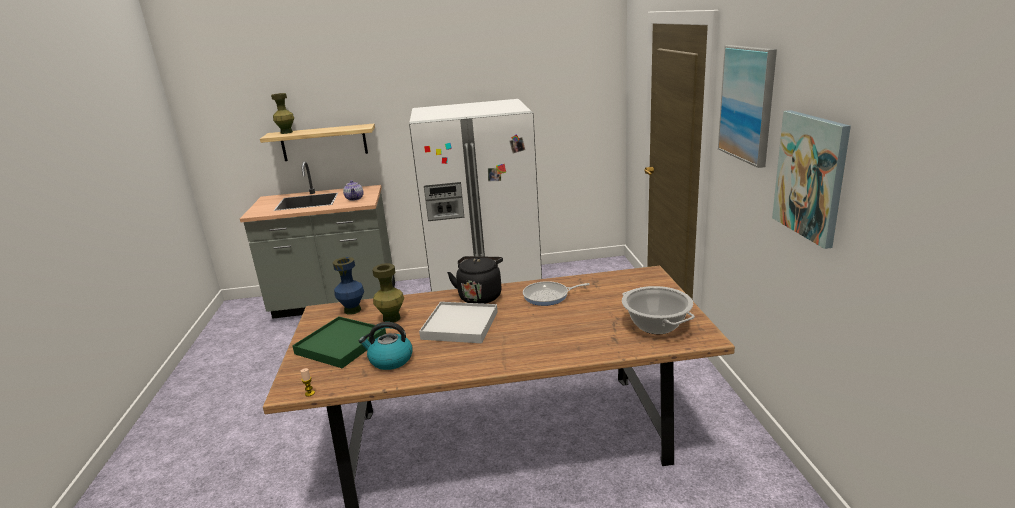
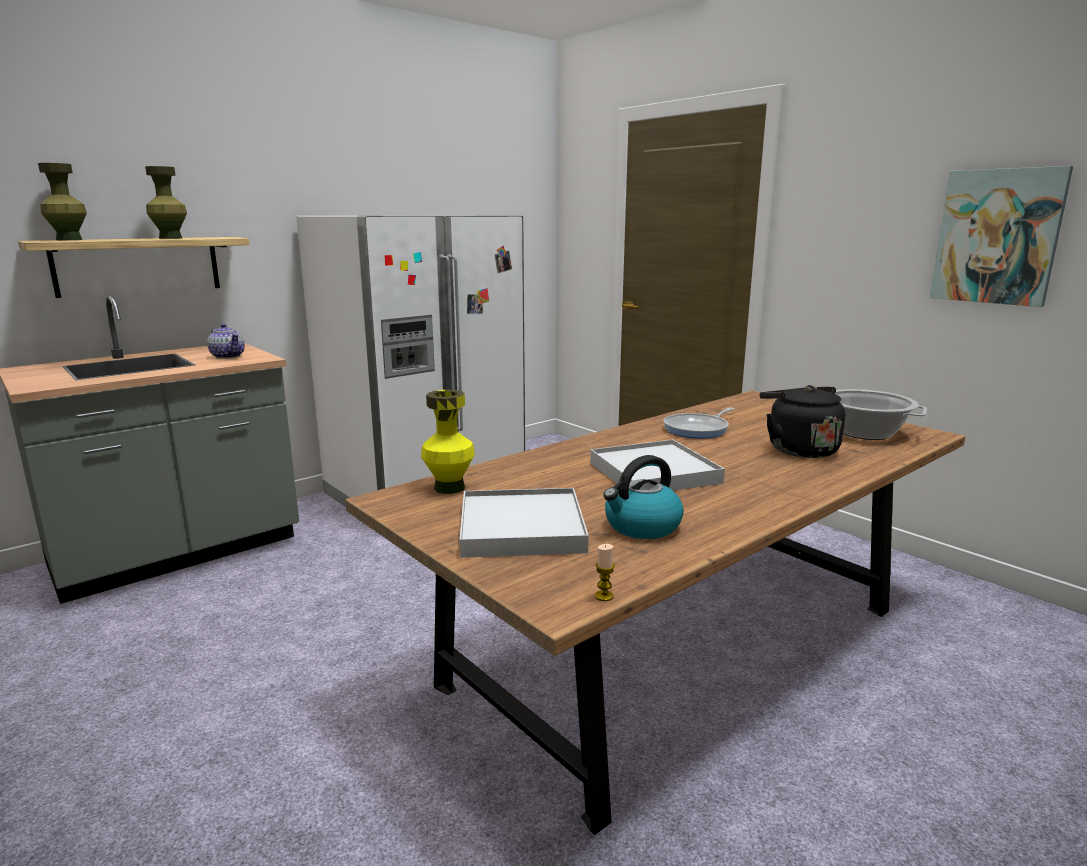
camera: 35 degrees left, 5 degrees down
(341, 345) = (521, 528): green tray -> white tray
(352, 310) = (449, 488): blue vase -> yellow vase
(391, 318) = (537, 484): green vase -> green vase (170, 238)
(480, 296) = (613, 442): black kettle -> black kettle (798, 449)
(747, 104) = (859, 180): picture -> none

